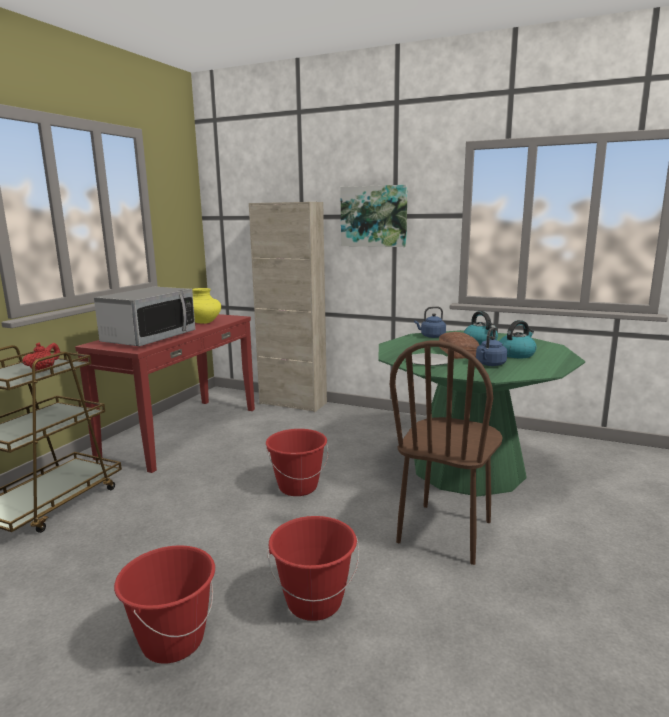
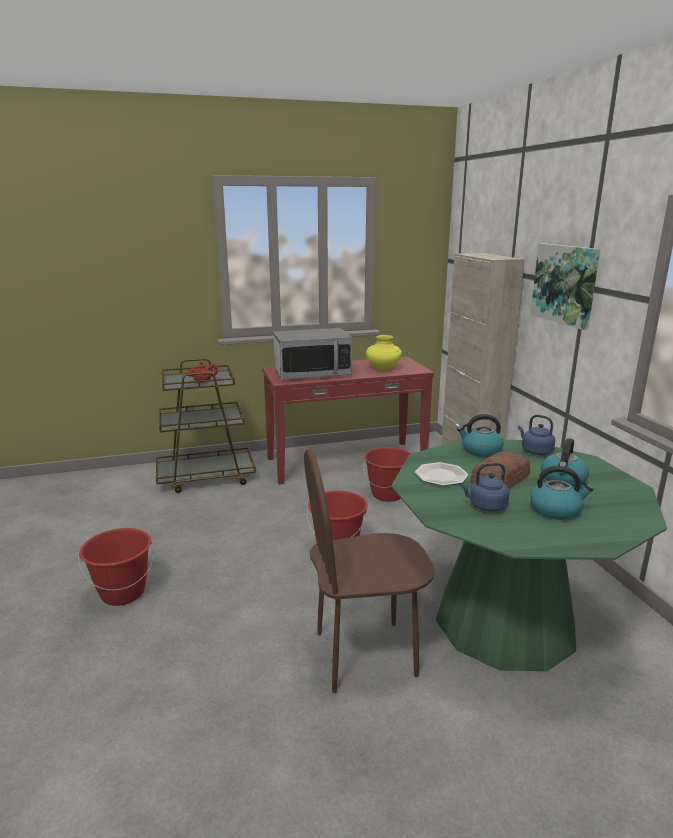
camera: 50 degrees right, 5 degrees up
(314, 602) = (204, 628): red bucket -> red bucket (387, 494)
(407, 344) = (480, 450): none -> kettle

